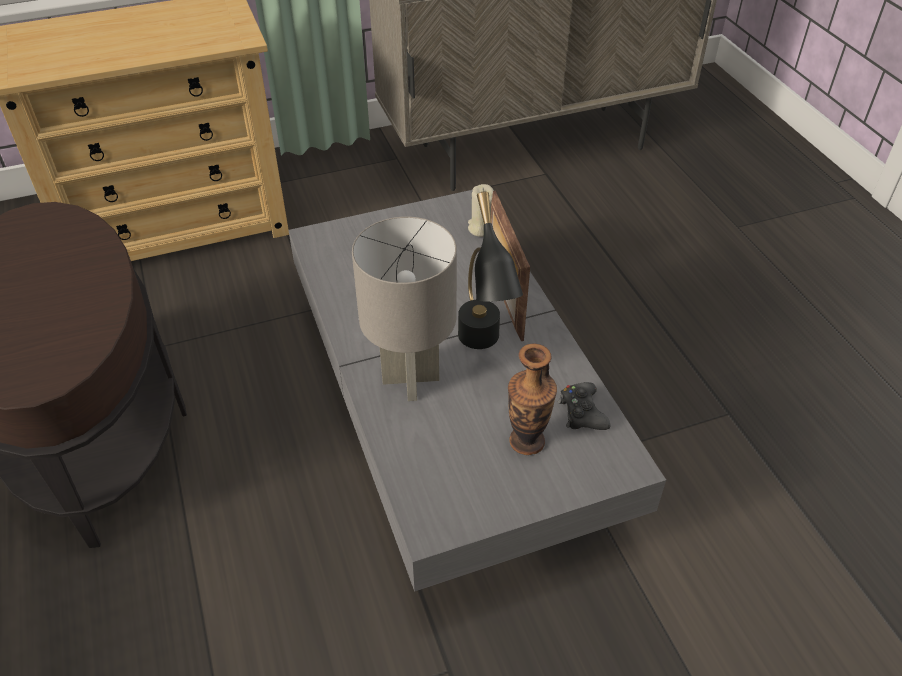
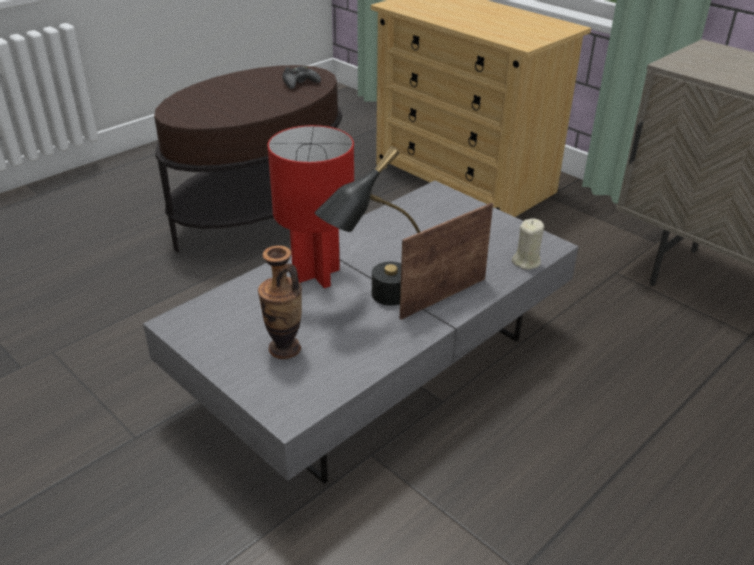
camera: 65 degrees right, 10 degrees down
(409, 378) = (316, 274): grey table lamp -> red table lamp
(582, 412) = (336, 372): black game controller -> black game controller (299, 83)

